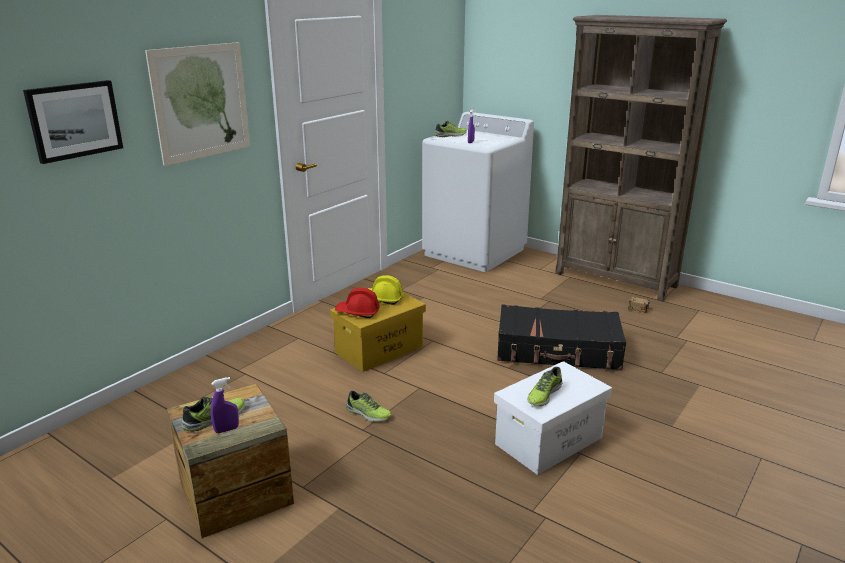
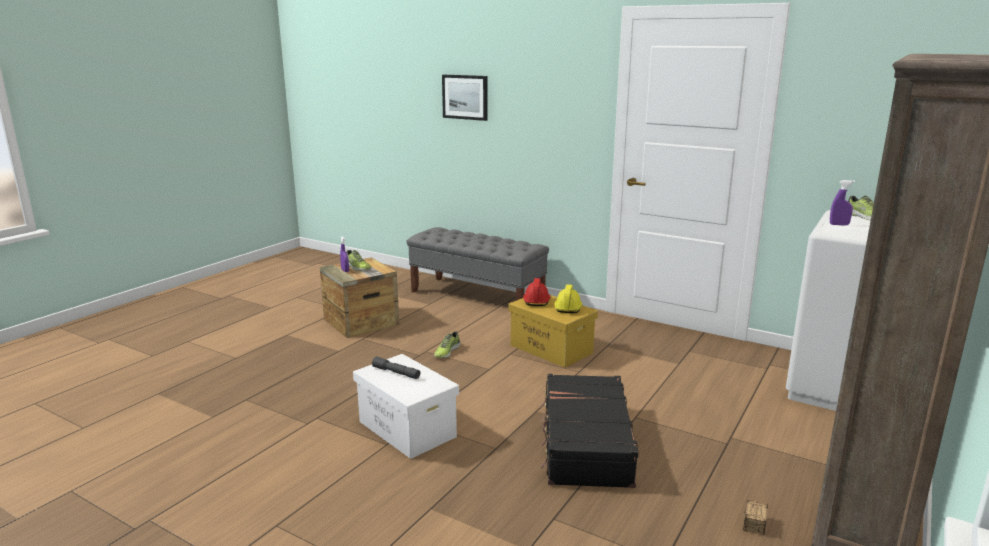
camera: 85 degrees right, 5 degrees down
(197, 387) = (477, 296): none -> grey bench
(201, 102) = (548, 102): picture -> none
(543, 394) = (396, 372): shoe -> grey flashlight

